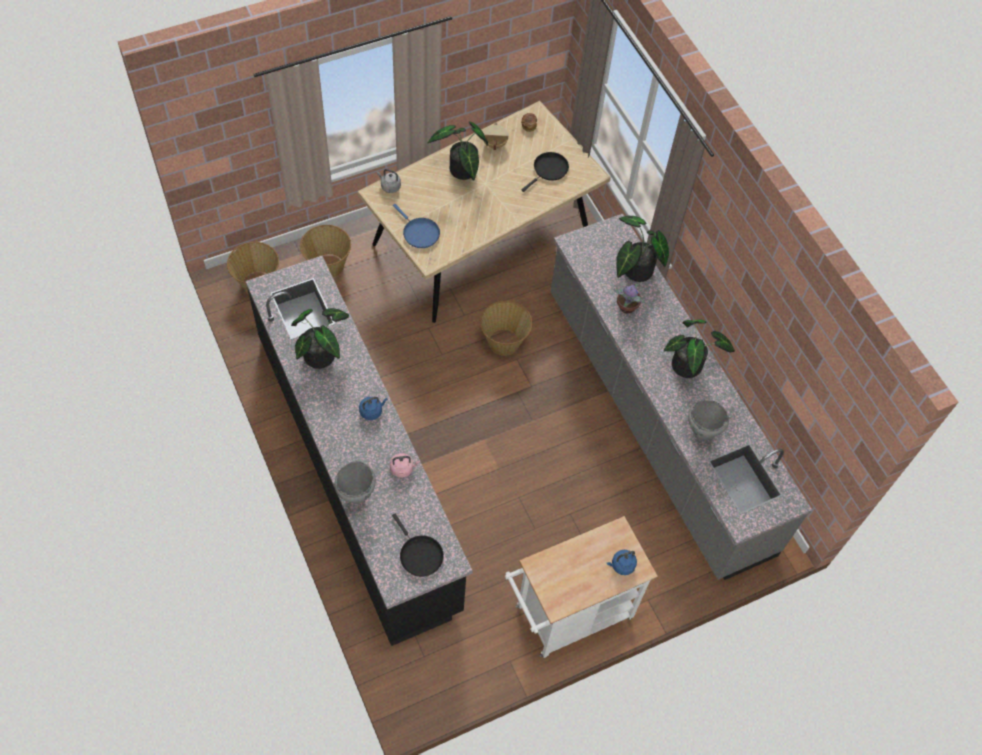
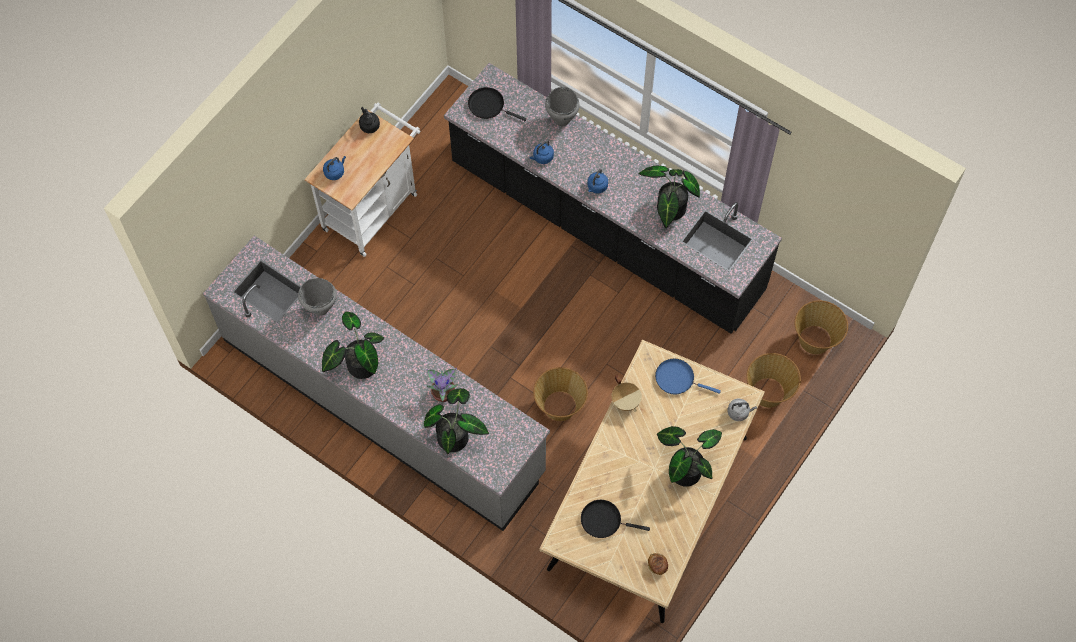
camera: 155 degrees right, 5 degrees up
(403, 468) = (542, 157): pink kettle -> blue kettle
(494, 144) = (676, 520): beige cooking pot -> beige cooking pot (626, 401)
(549, 170) = (604, 520): black frying pan -> black frying pan turned 90 degrees clockwise
(558, 600) = (369, 125): none -> black kettle

